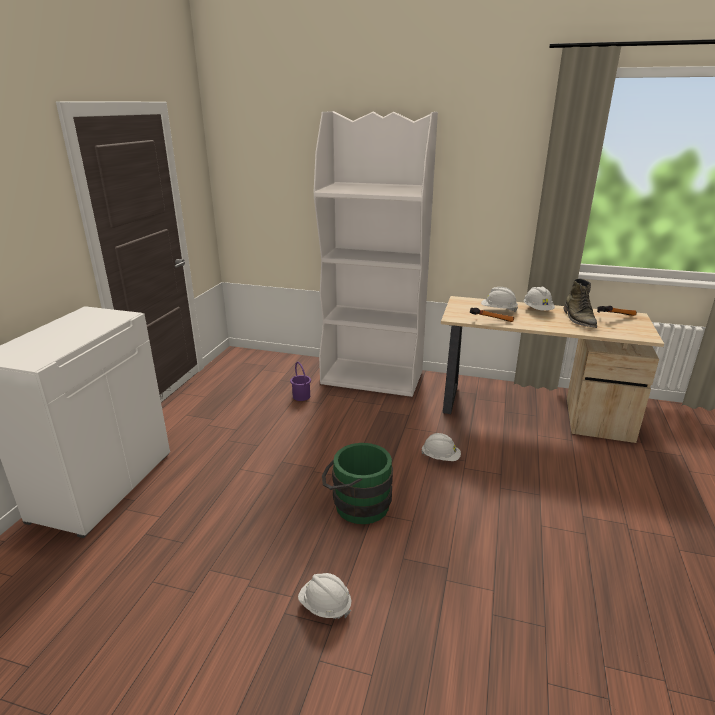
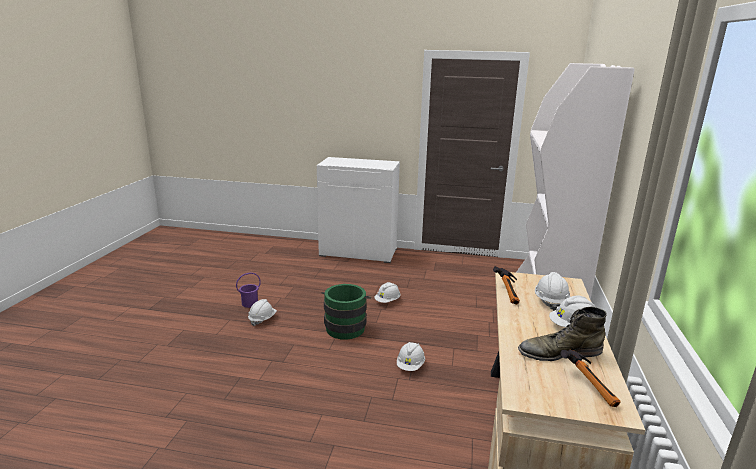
camera: 85 degrees right, 5 degrees down
(292, 464) = (387, 301): none -> white hard hat
(301, 396) = (482, 298): purple bucket -> purple bucket (250, 303)

